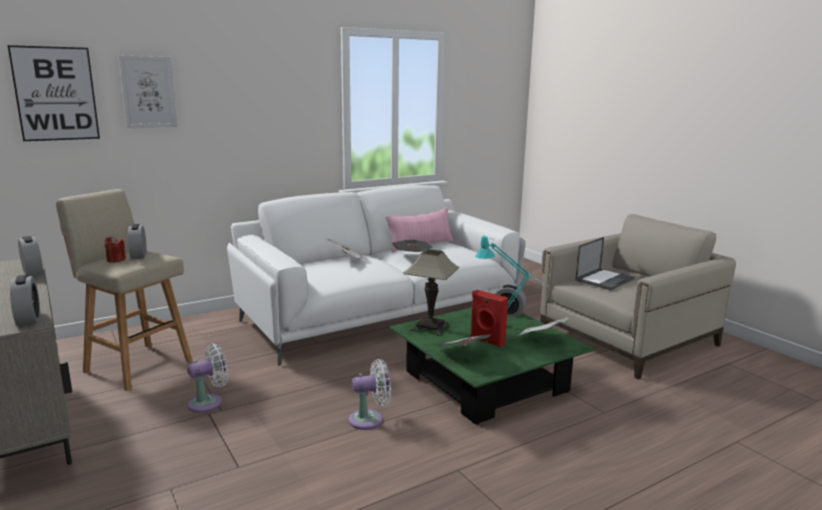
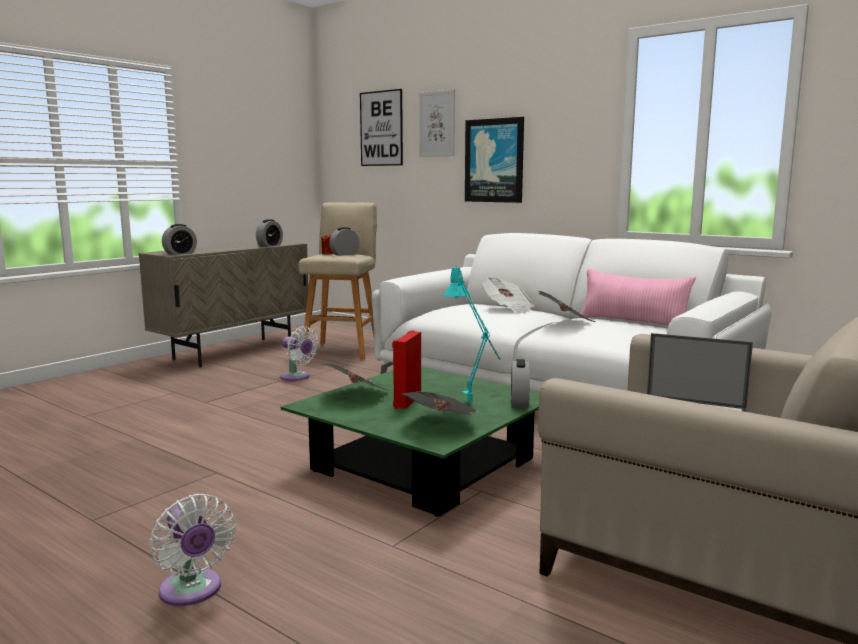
camera: 70 degrees right, 5 degrees down
(227, 130) = (494, 160): none -> picture
(370, 419) = (297, 427): white fan -> white fan (192, 592)
(430, 327) = (423, 377): table lamp -> none

